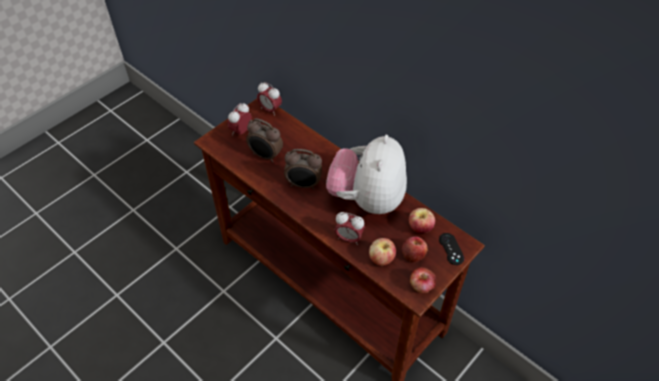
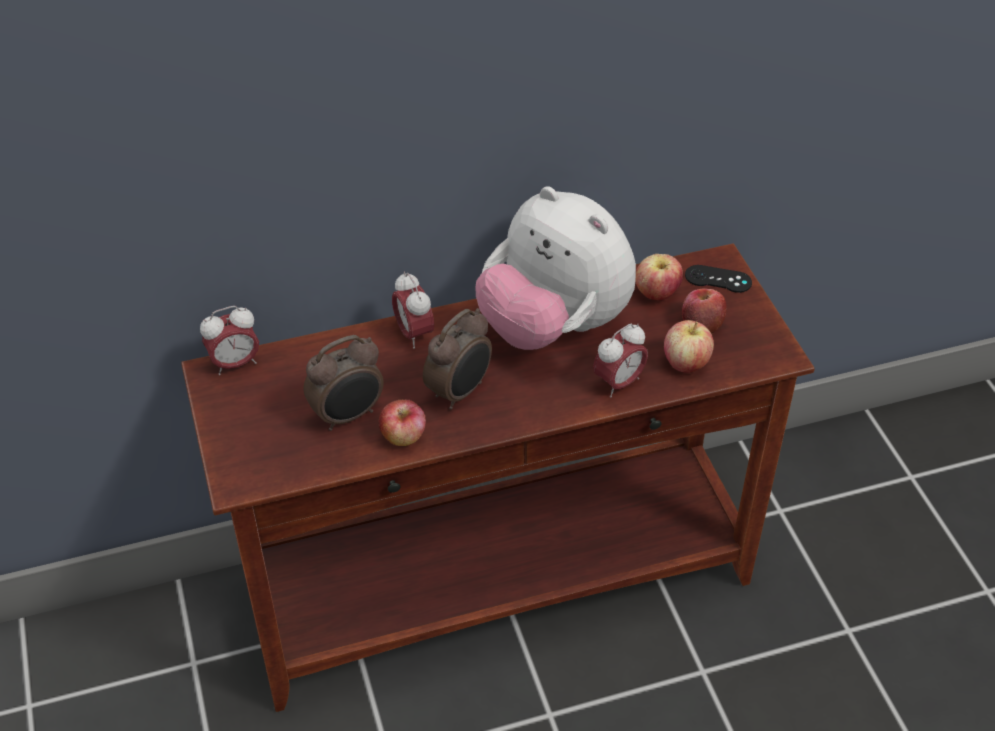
camera: 60 degrees left, 5 degrees down
(241, 131) = (253, 427): alarm clock -> alarm clock (414, 334)
(421, 286) = (764, 341): apple -> apple (403, 436)

